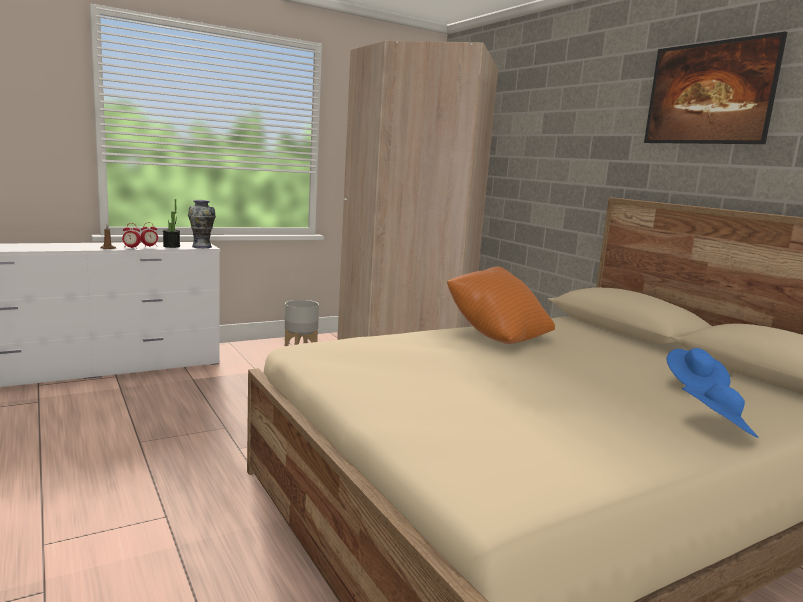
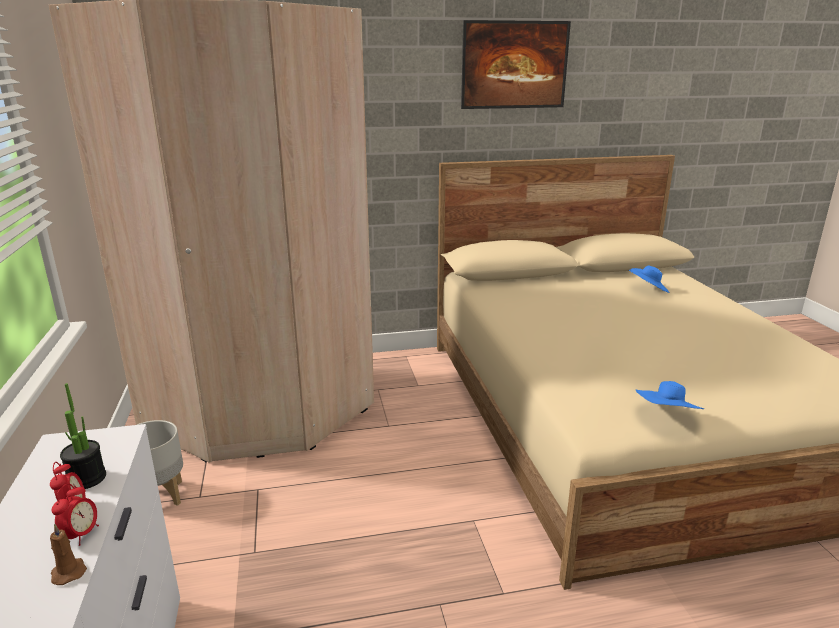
camera: 70 degrees left, 10 degrees up
(202, 246) = (113, 442): vase -> none
(497, 336) = (544, 323): orange pillow -> none
(717, 427) = (725, 305): blue hat -> blue hat (666, 416)

